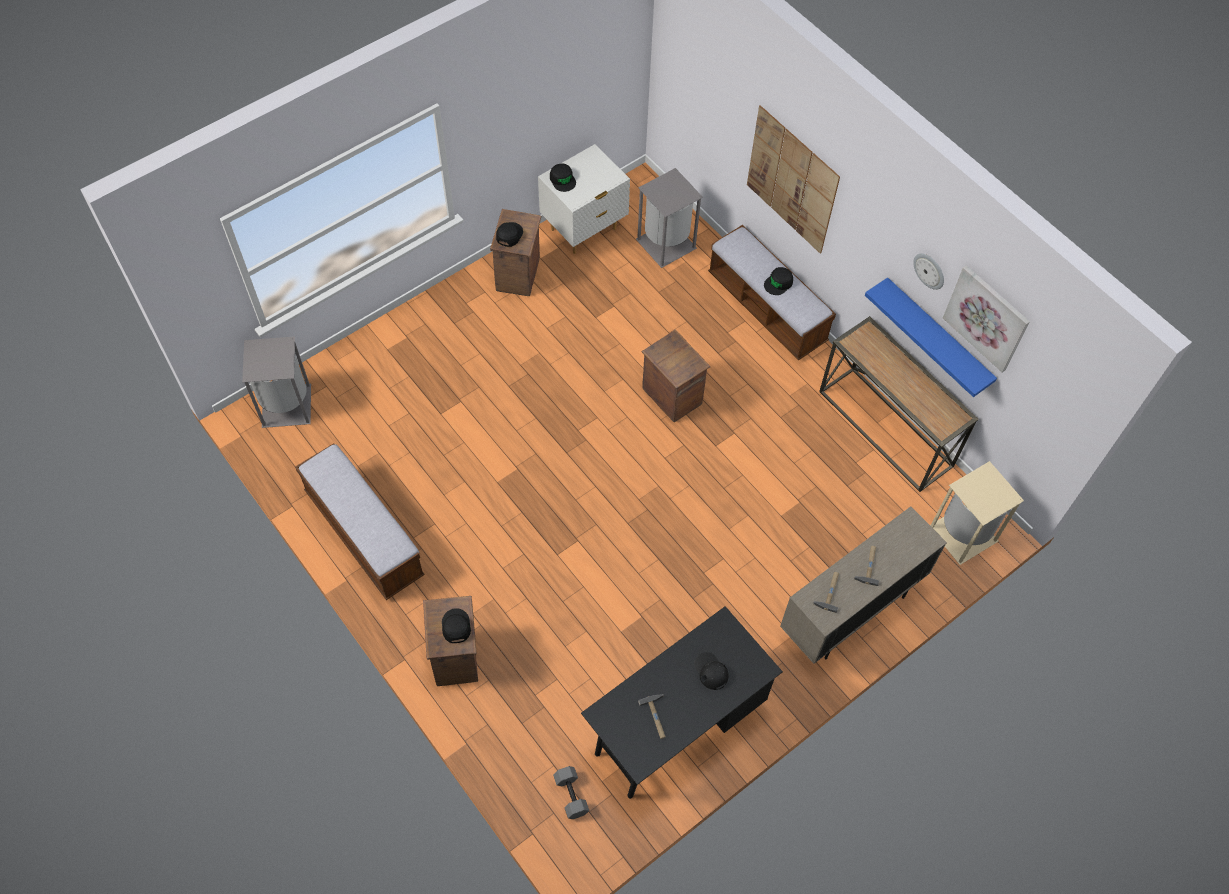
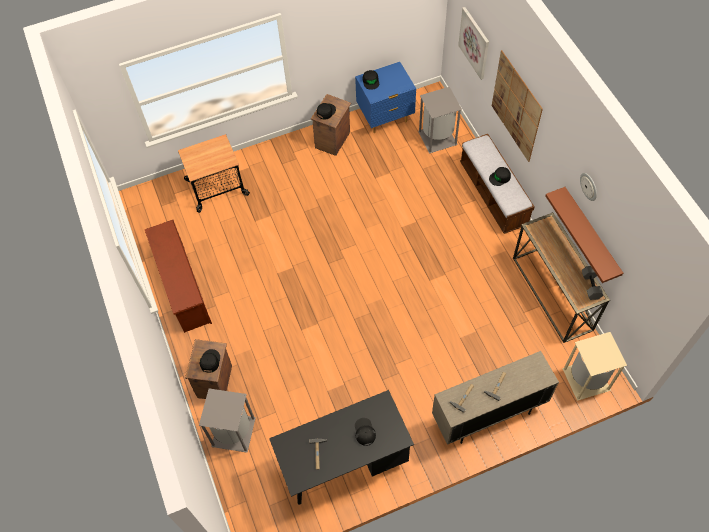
camera: 20 degrees right, 0 degrees up
(285, 405) = (160, 195): grey trash can -> grey trash can (233, 431)
(364, 534) = (183, 288): bench -> brown shoe rack
(368, 376) = (217, 187): none -> cart
(570, 795) = (260, 491): grey dumbbell -> grey dumbbell (590, 285)
(584, 229) = (385, 118): white nightstand -> blue nightstand
(672, 397) = (410, 241): crate -> none
(937, 335) = (591, 234): blue shelf -> brown shelf
(987, 318) = (620, 227): picture -> picture (475, 43)

